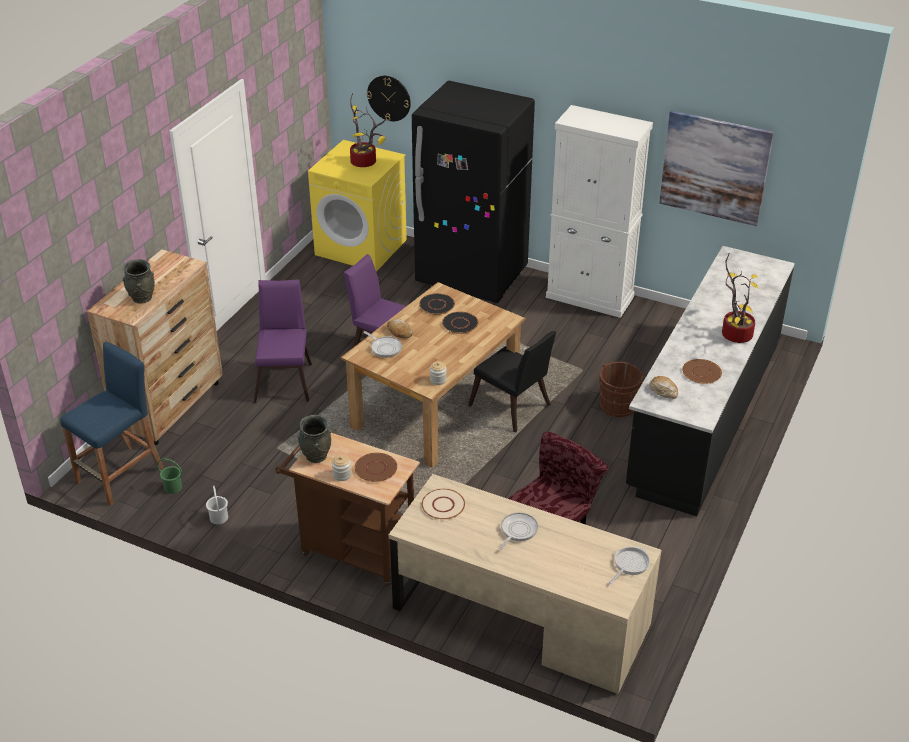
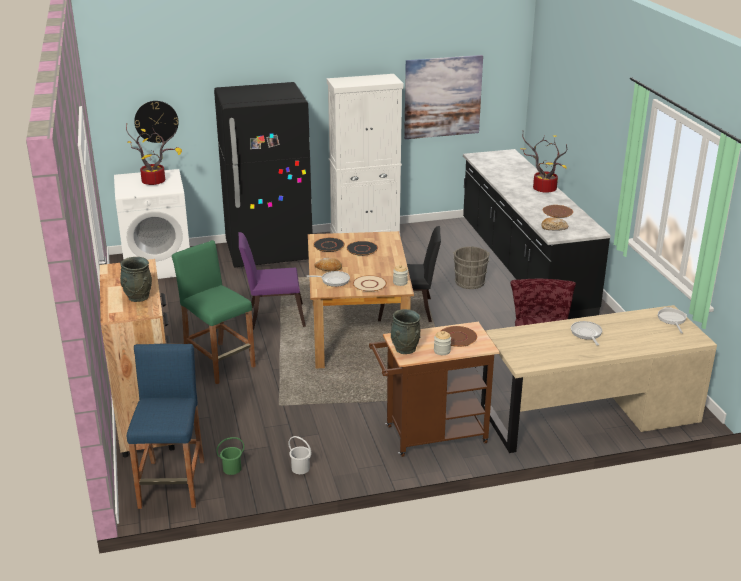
camera: 40 degrees left, 10 degrees down
(285, 379) = (219, 363): purple chair -> green stool
(361, 247) = (158, 265): yellow washing machine -> white washing machine
(443, 505) = (521, 342): beige plate -> beige plate (369, 284)
(619, 404) = (469, 281): brown bucket -> grey bucket

